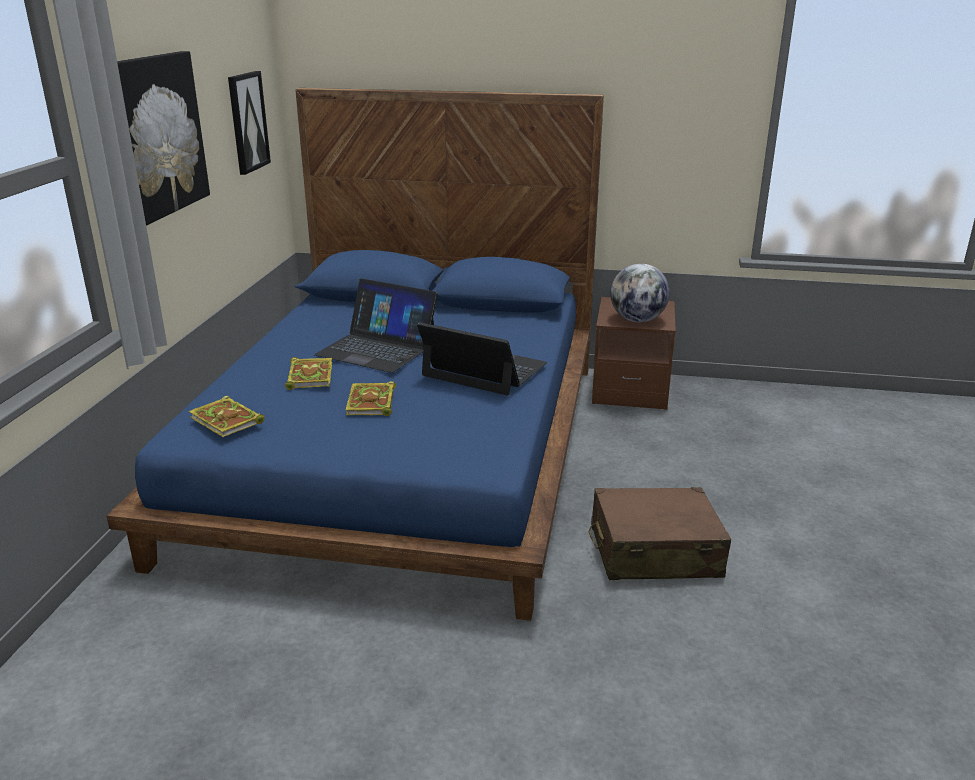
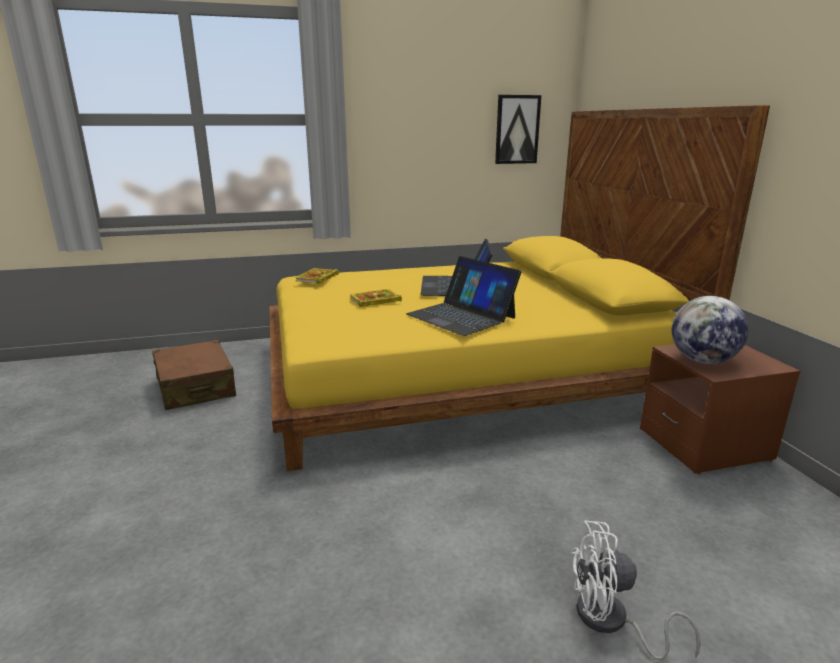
camera: 65 degrees right, 5 degrees down
(155, 136) = (399, 119): picture -> none
(309, 376) = (391, 280): book -> none
(404, 452) = (460, 374): blue bed -> yellow bed
(484, 370) = (461, 316): laptop -> laptop turned 135 degrees clockwise
(654, 552) = (416, 514): brown suitcase -> brown suitcase (196, 387)
(805, 504) = (611, 622): none -> white fan

